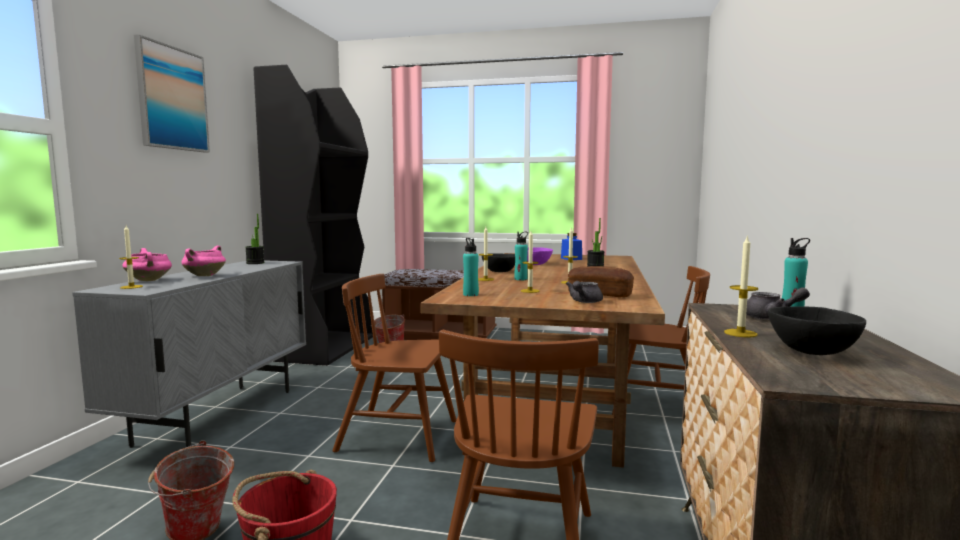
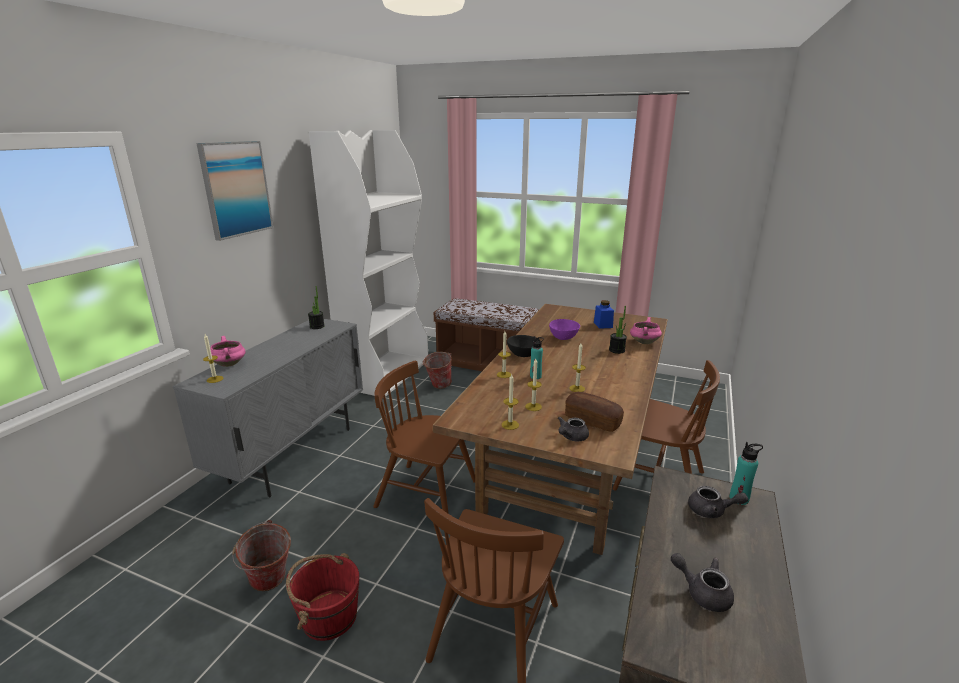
camera: 10 degrees right, 15 degrees up
(205, 275) = (272, 356): pink cooking pot -> pink cooking pot (644, 342)
(325, 348) = (386, 373): black bookcase -> white bookcase
(470, 294) = (479, 411): turquoise bottle -> none
(740, 333) = (663, 544): candle -> candle (510, 425)
(810, 352) = (702, 592): black bowl -> grey teapot

